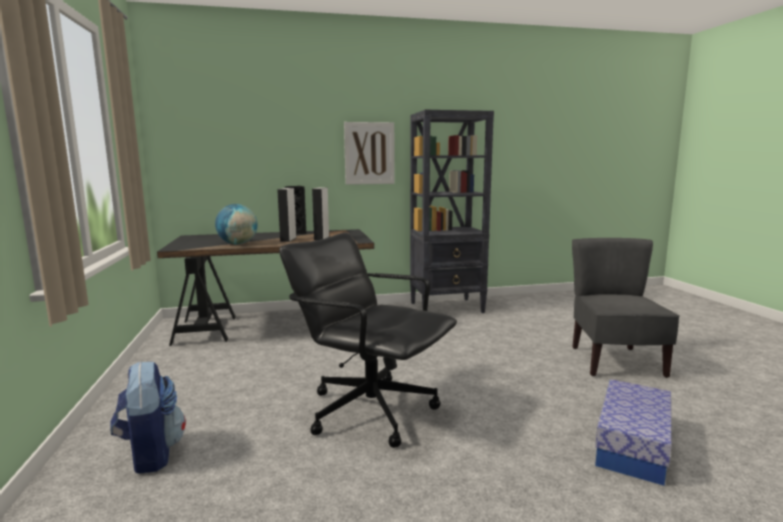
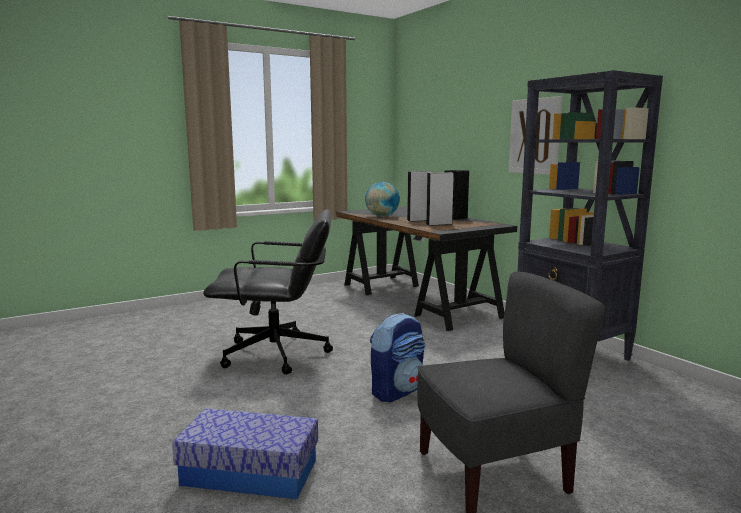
camera: 70 degrees right, 0 degrees up
(151, 454) = (205, 316): backpack -> backpack (397, 391)
(370, 410) = (277, 354): black office chair -> black office chair turned 75 degrees clockwise

